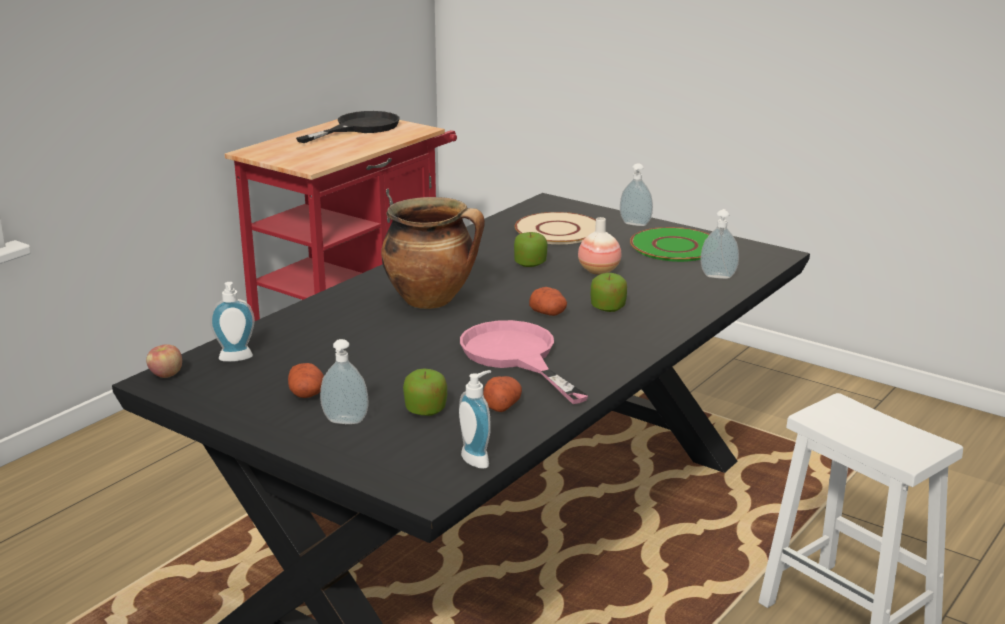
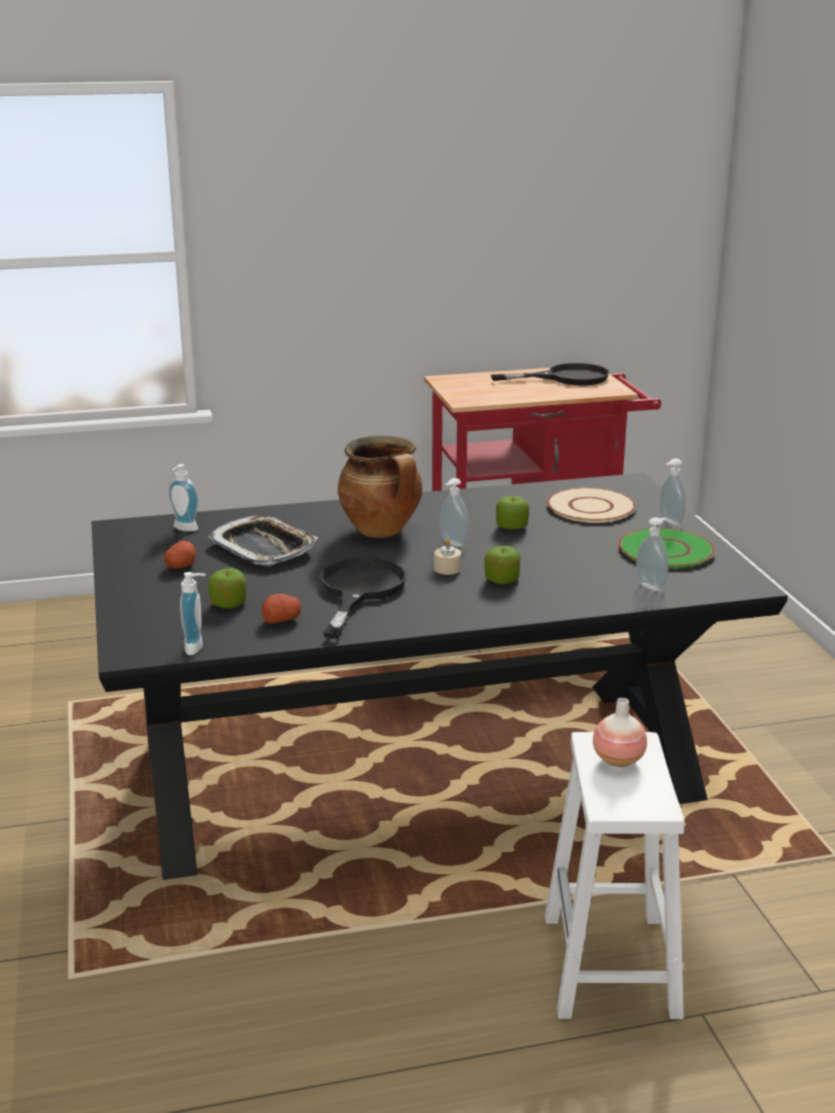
camera: 40 degrees right, 0 degrees up
(166, 375) = (129, 525): apple -> none
(345, 422) = (167, 592): soap dispenser -> soap dispenser (452, 543)
(354, 349) = (264, 548): none -> tray
(516, 356) = (358, 591): pink frying pan -> black frying pan
(549, 313) = (447, 569): potato -> beige candle
(599, 271) = (555, 550): vase -> vase (618, 760)

